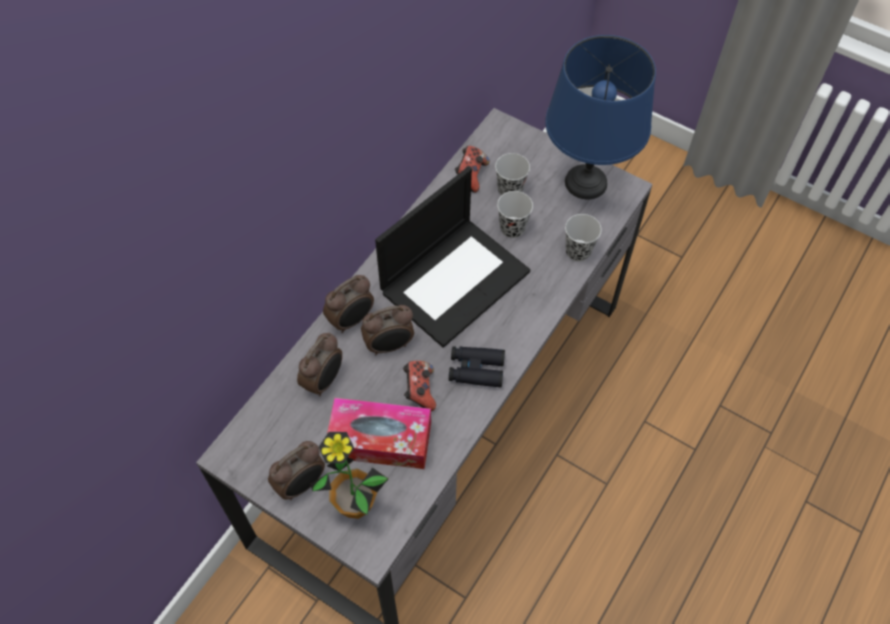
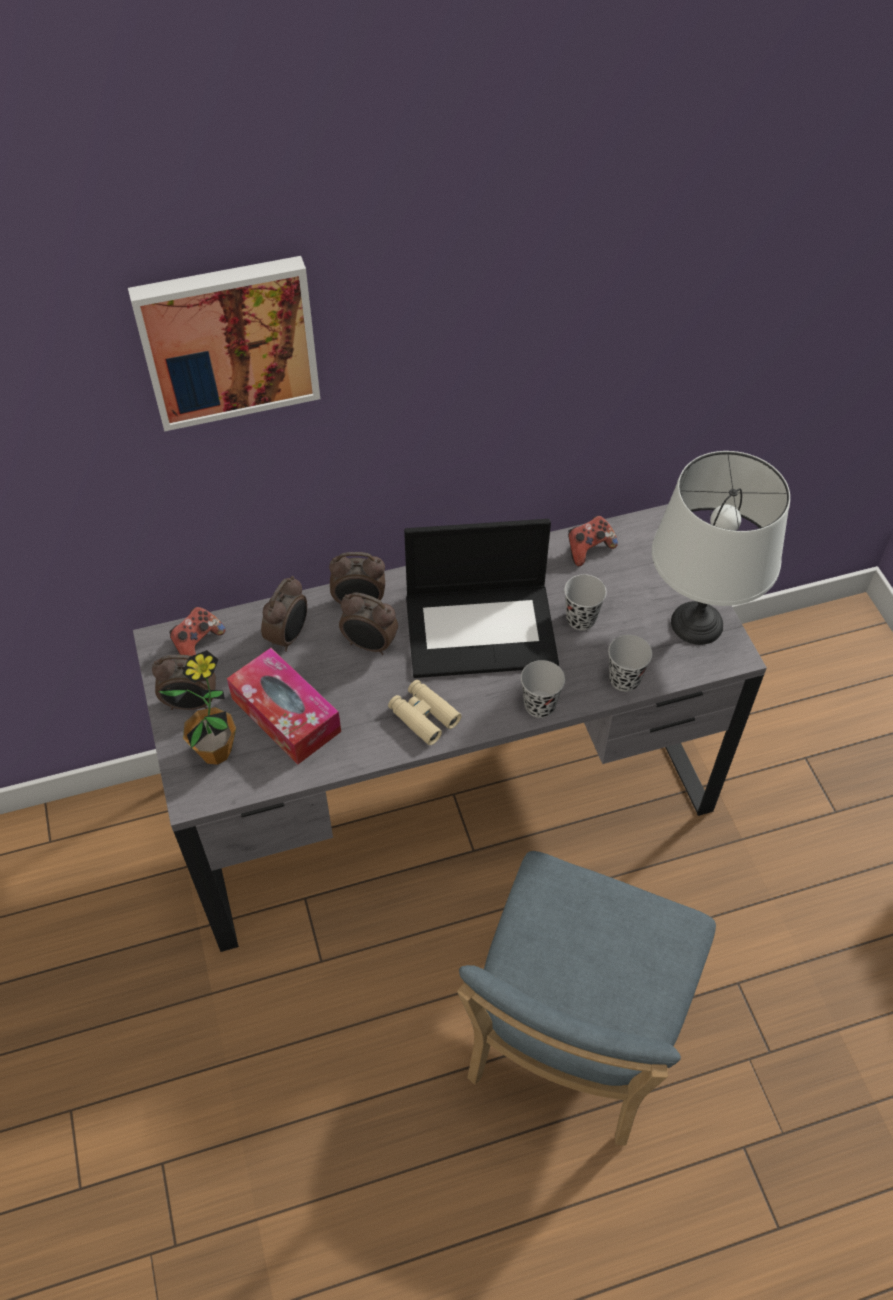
camera: 40 degrees right, 5 degrees down
(216, 165) = (228, 340): none -> picture
(324, 380) = (289, 636): alarm clock -> alarm clock turned 45 degrees counterclockwise
(419, 391) = (357, 699): game controller -> game controller (197, 643)
(476, 369) = (424, 716): black binoculars -> beige binoculars
(510, 190) = (613, 585): black cup -> black cup (539, 705)
(585, 181) = (696, 622): blue table lamp -> white table lamp
(661, 520) = (569, 1042): none -> blue chair

